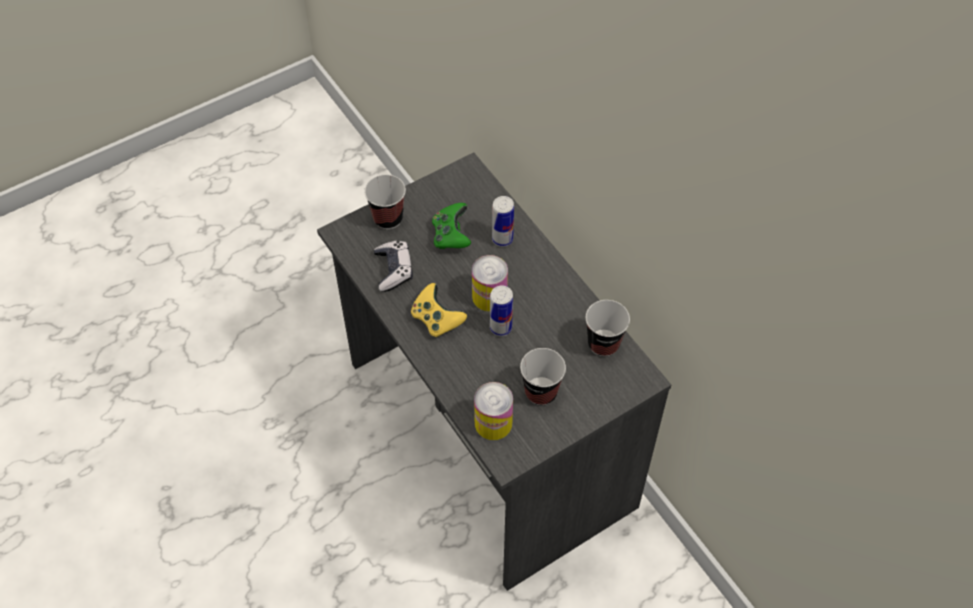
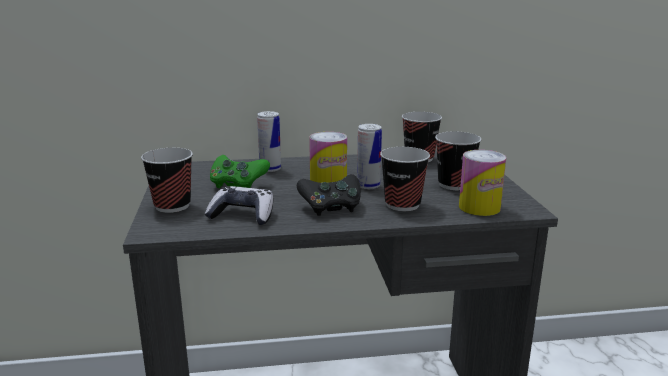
camera: 65 degrees left, 35 degrees down
(436, 319) = (331, 208): yellow game controller -> black game controller
(470, 366) = (402, 205): none -> cup

